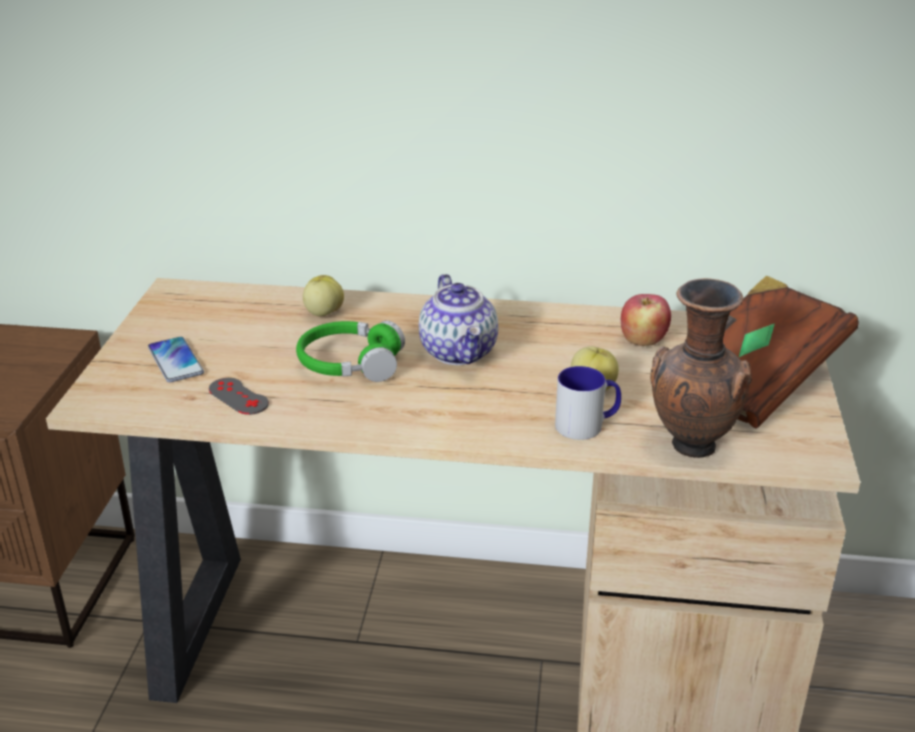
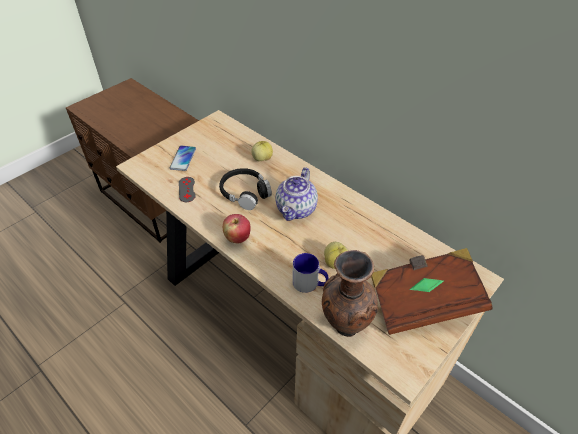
camera: 35 degrees right, 15 degrees up
(350, 363) = (245, 193): green headphones -> black headphones
(643, 341) = (390, 246): apple -> apple (237, 238)

